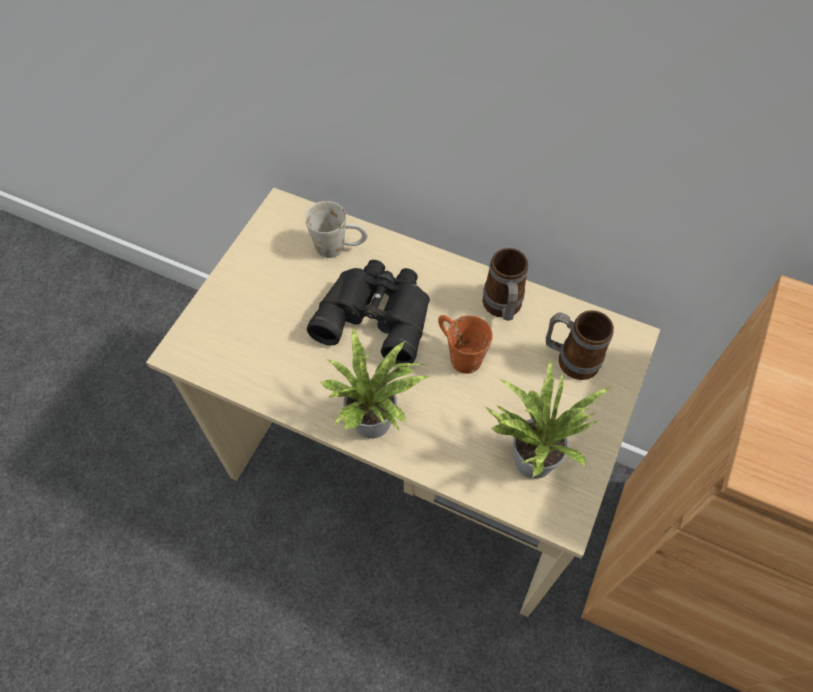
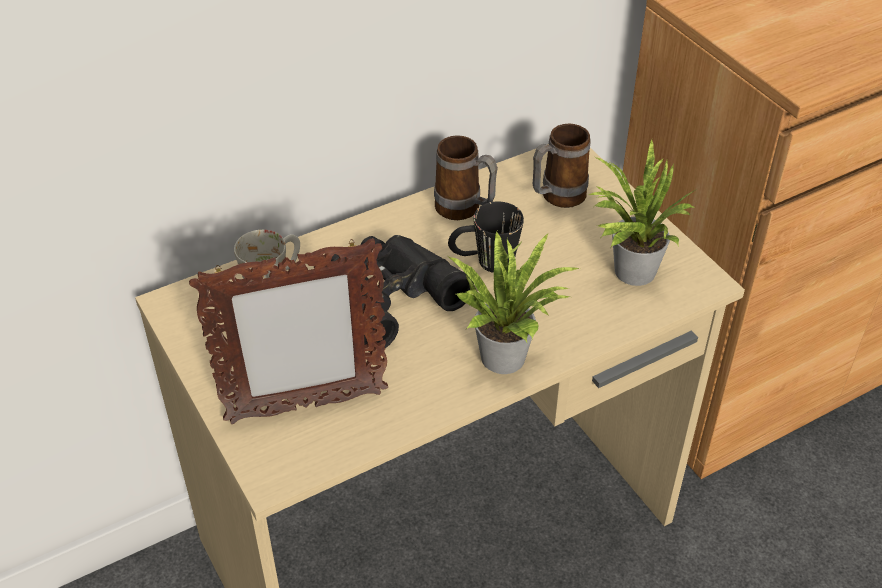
camera: 55 degrees left, 15 degrees down
(245, 333) = (305, 407): none -> picture frame
(458, 353) = (484, 262): orange mug -> black mug

